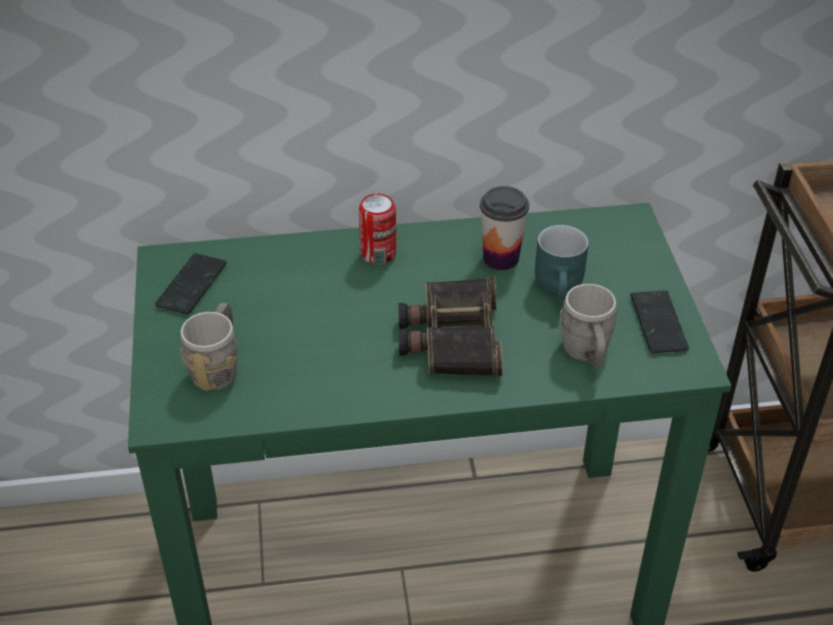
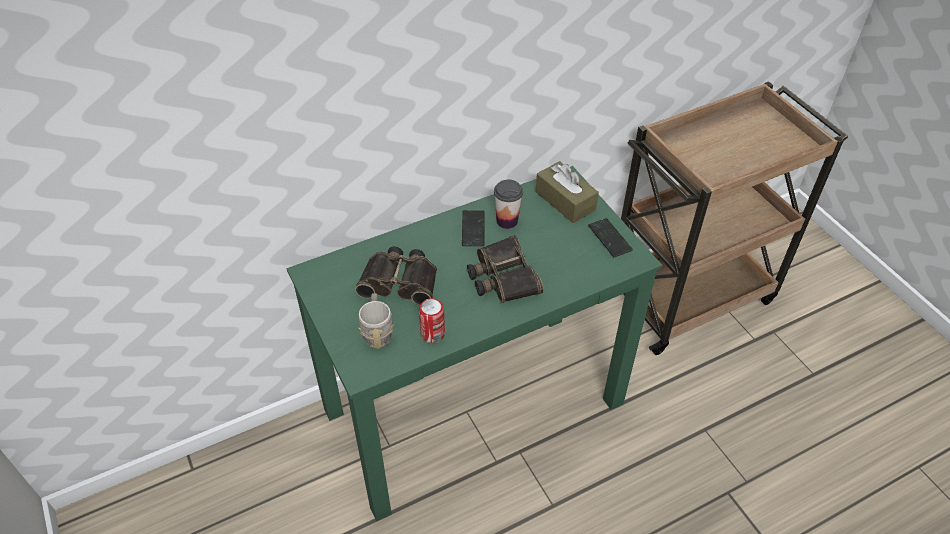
camera: 20 degrees left, 5 degrees up
(192, 285) = (334, 285): phone -> phone (473, 229)
(291, 304) = (400, 281): none -> binoculars
(378, 254) = (435, 236): can -> can (432, 334)
(562, 288) = (549, 231): turquoise mug -> none
(587, 354) = (580, 267): grey mug -> none
(610, 251) = (565, 201): none -> brown tissue box

